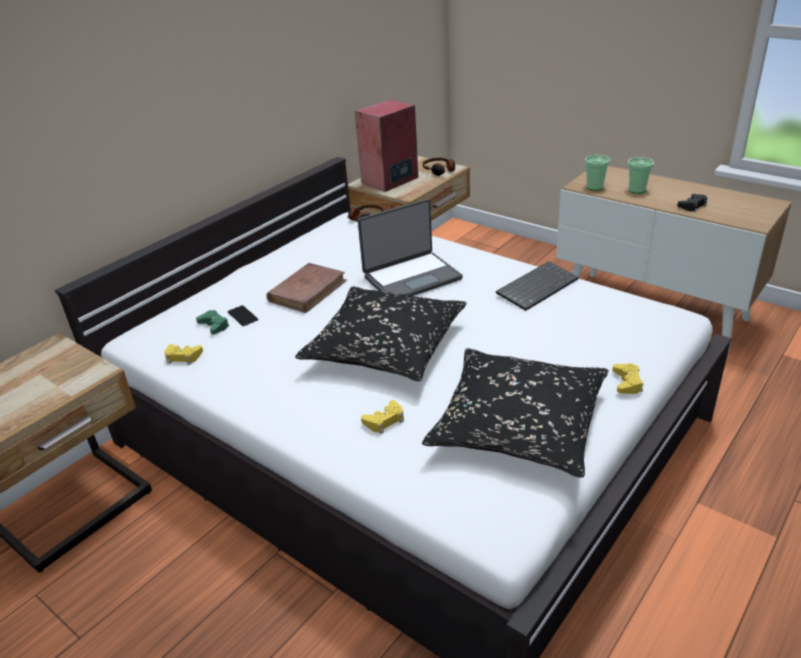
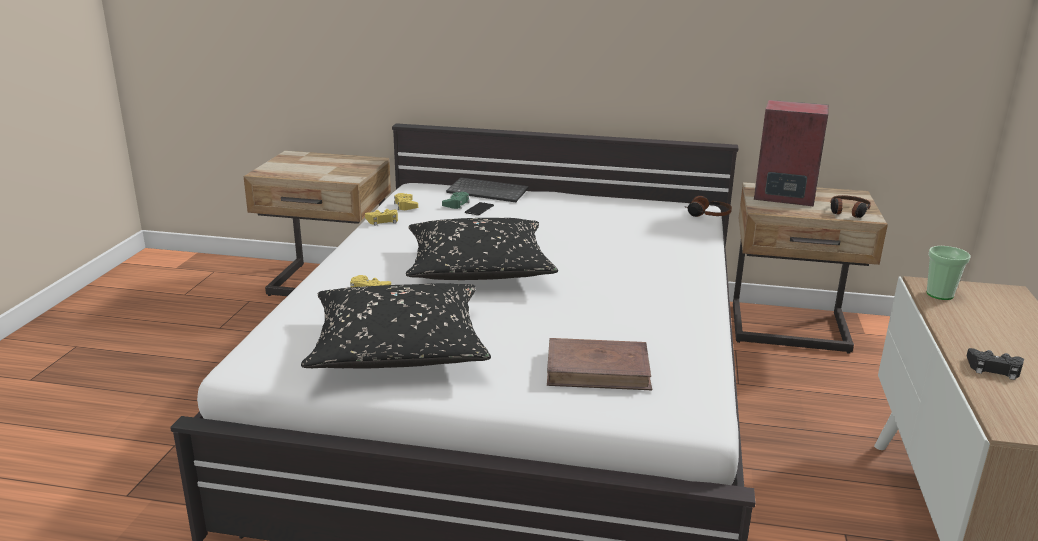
camera: 60 degrees right, 10 degrees down
(308, 291) = (543, 221): brown book -> brown book (598, 370)
(411, 277) = (615, 256): laptop -> none
(537, 286) = (670, 319): keyboard -> keyboard (489, 192)
(627, 383) = (516, 397): yellow game controller -> yellow game controller (383, 220)
(637, 190) = (979, 323): cup -> none

